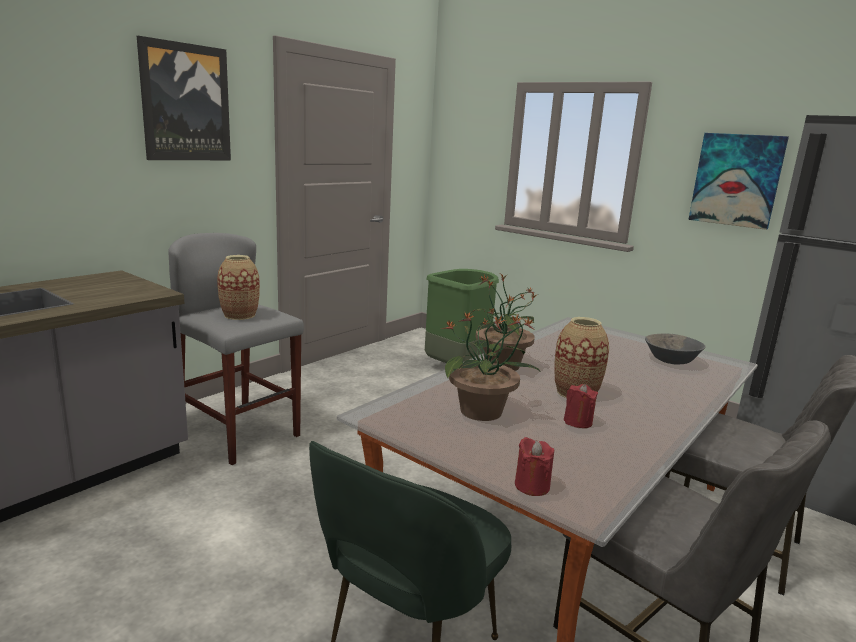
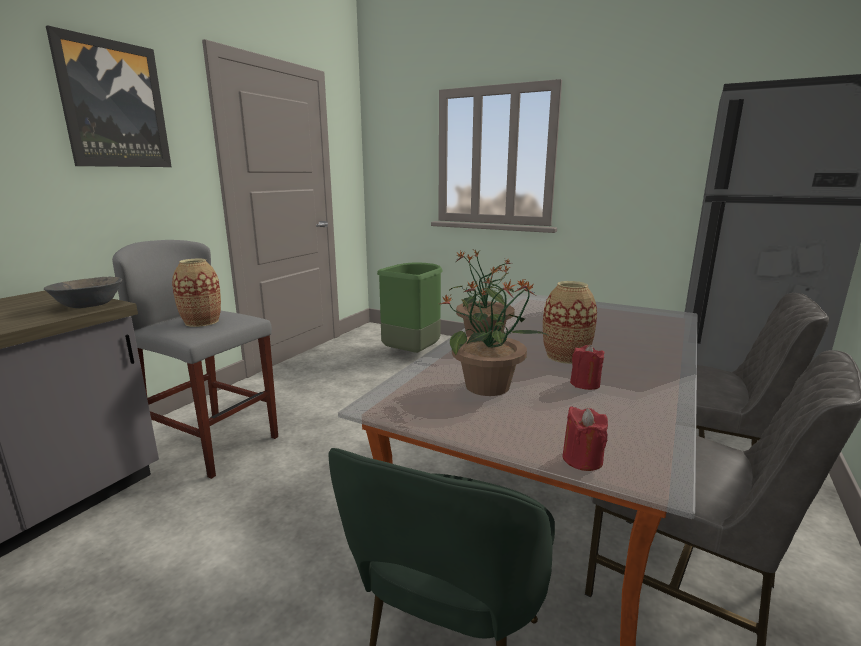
camera: 10 degrees left, 0 degrees up
(672, 361) = (628, 318): grey bowl -> grey bowl (90, 305)
(736, 180) = (643, 160): picture -> none

